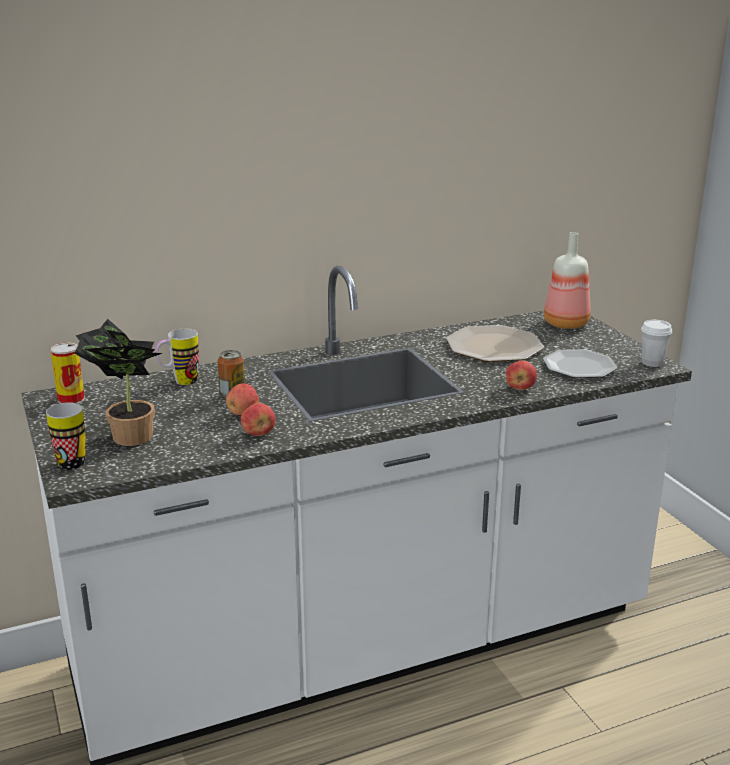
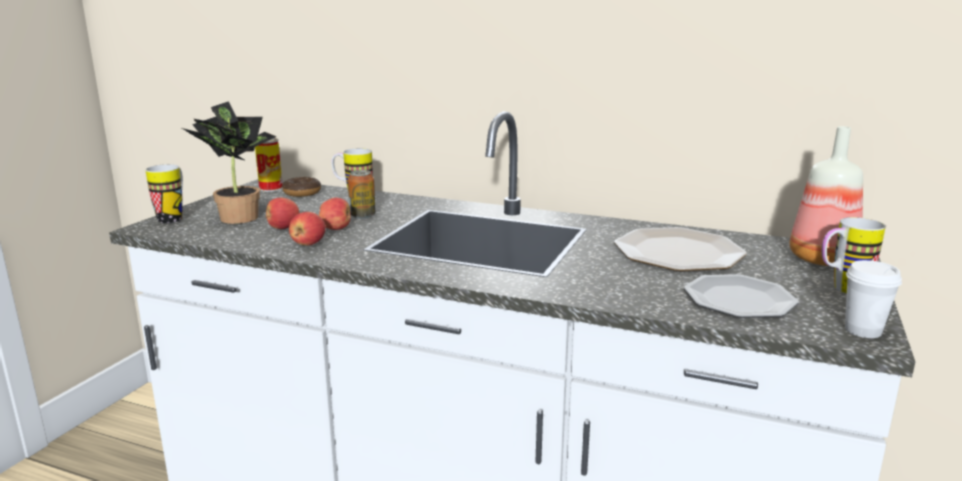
camera: 45 degrees right, 5 degrees down
(116, 393) = (302, 193): none -> donut
(520, 388) = (614, 293): apple -> apple (283, 228)
(606, 342) = (841, 290): none -> mug

